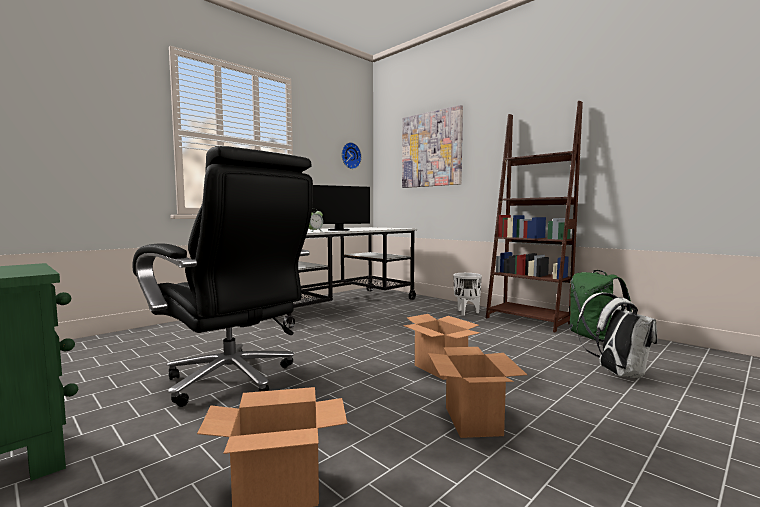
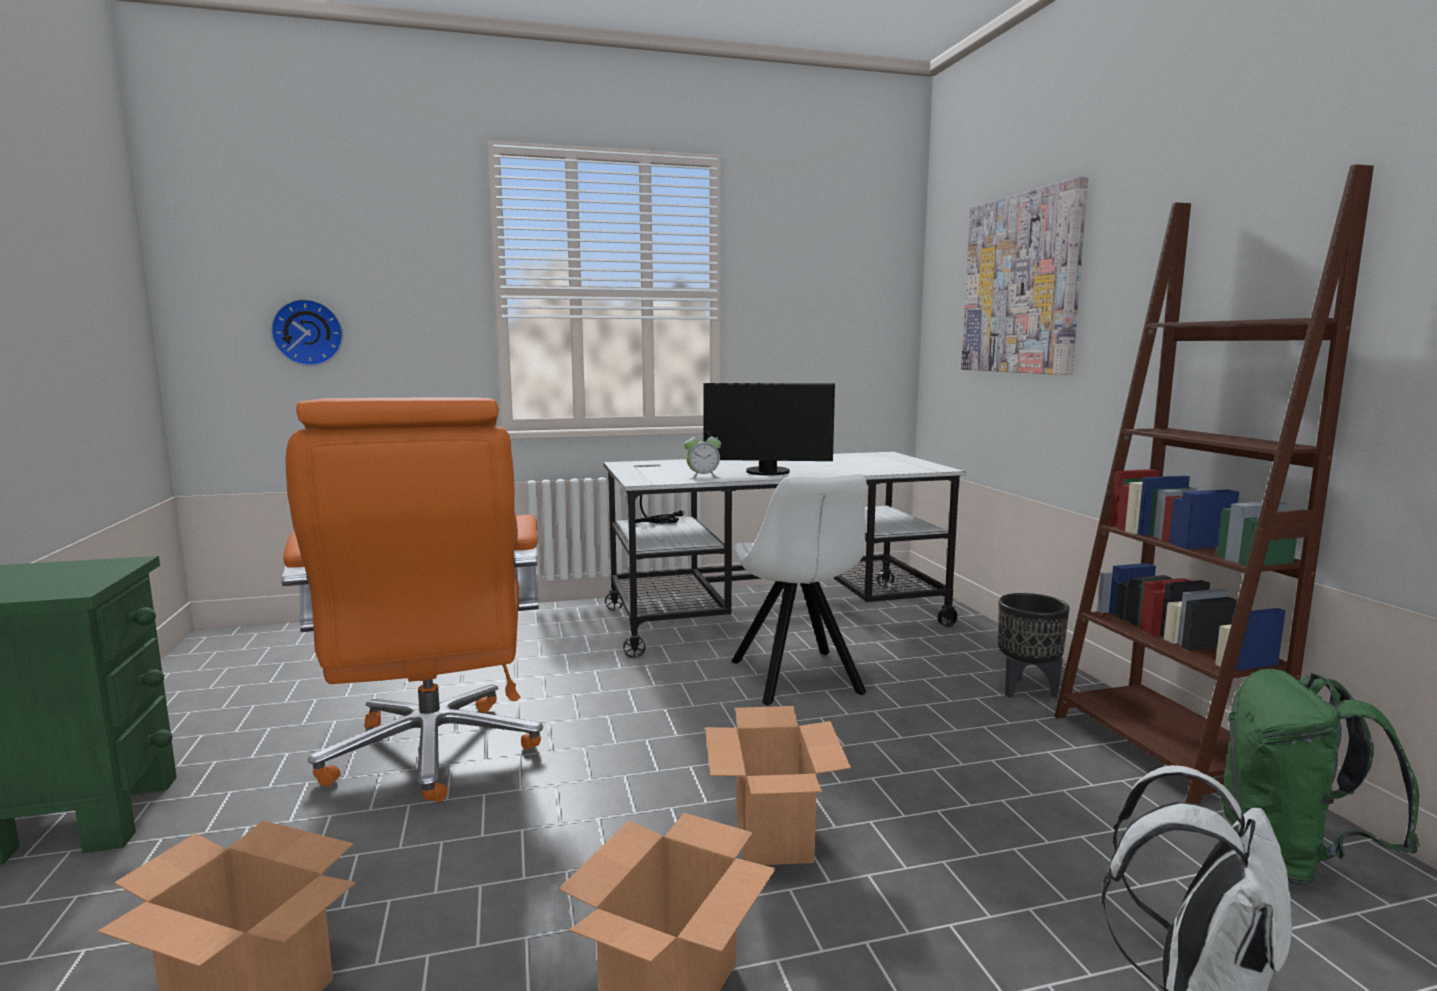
camera: 30 degrees right, 5 degrees up
(235, 382) = (432, 758): black office chair -> orange office chair
(350, 156) = (859, 297): wall clock -> wall clock (308, 332)
(376, 322) = (797, 677): none -> white chair
(466, 313) = (1026, 690): white planter -> black planter

